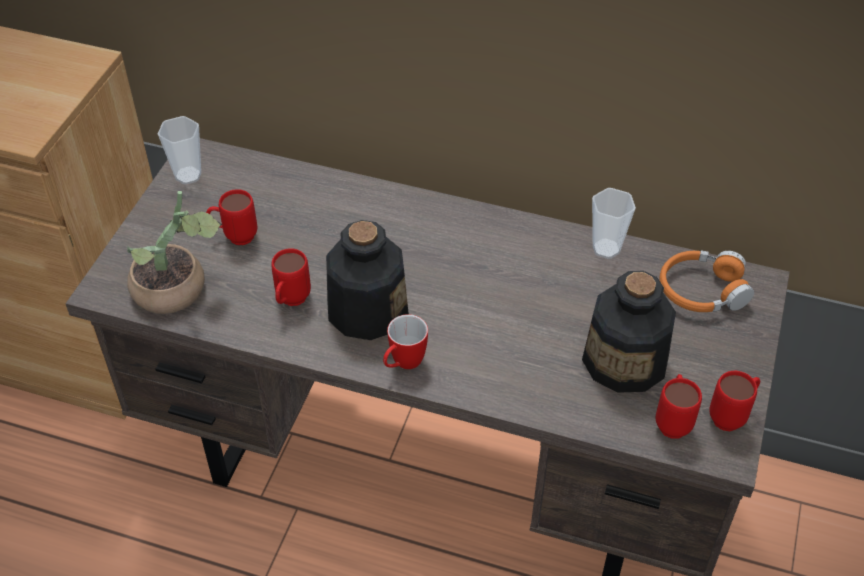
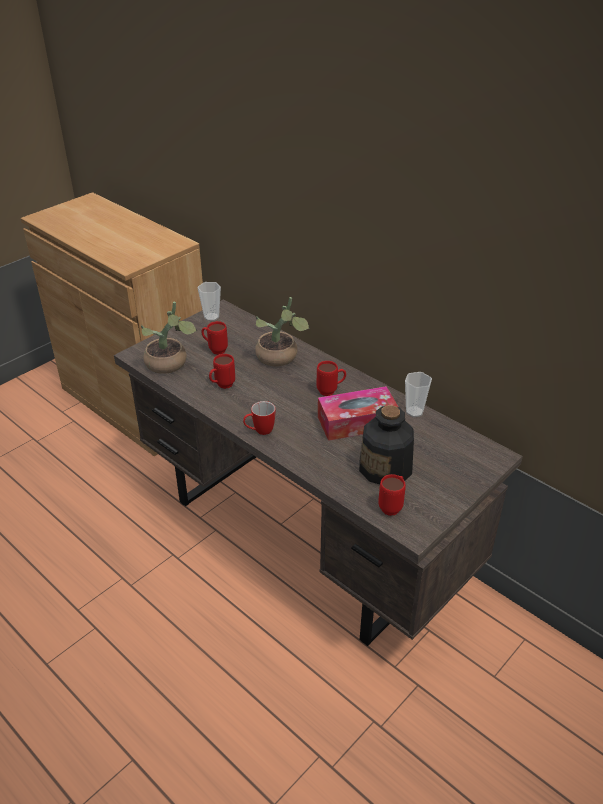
camera: 25 degrees right, 10 degrees down
(351, 220) = (280, 358): none -> potted plant
(366, 309) = (258, 401): bottle -> none
(537, 296) = (357, 422): none -> tissue box
(702, 291) = (458, 449): orange headphones -> none
(732, 416) = (430, 516): red mug -> red mug (331, 391)

